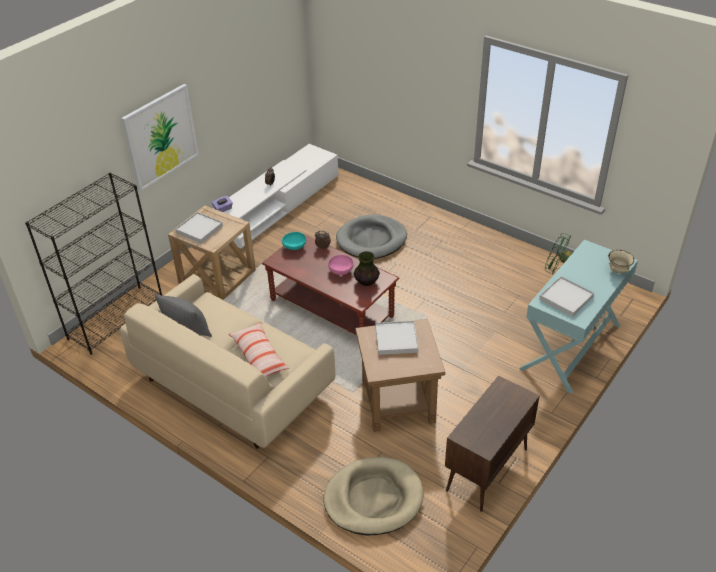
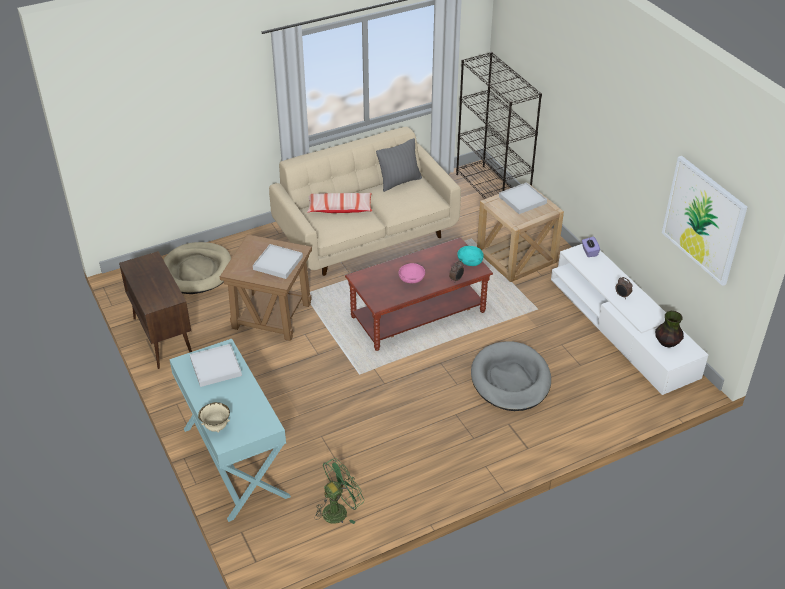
camera: 115 degrees right, 0 degrees up
(161, 136) = (587, 124): picture -> picture (703, 219)
(366, 281) = (383, 290): vase -> vase (667, 342)

